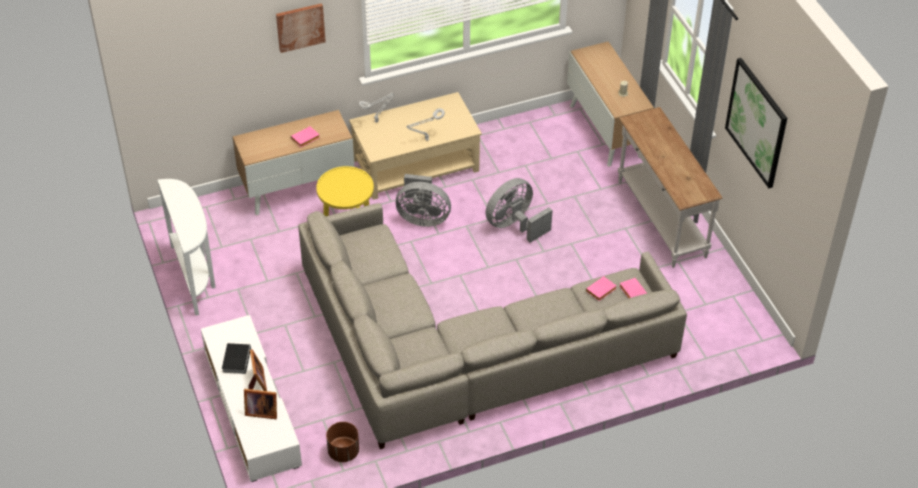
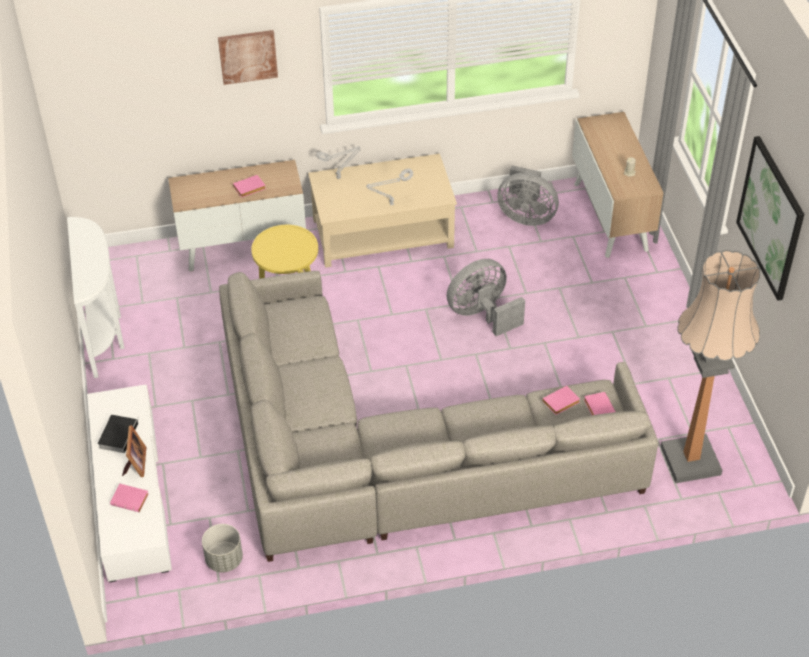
camera: 10 degrees right, 0 degrees up
(261, 411) = (131, 499): picture frame -> pink book
(343, 452) = (224, 560): brown planter -> grey planter
(422, 218) = (377, 294): grey fan -> grey fan (526, 216)
(660, 219) = (656, 326): white console table -> none
(707, 326) = (690, 460): none -> floor lamp

